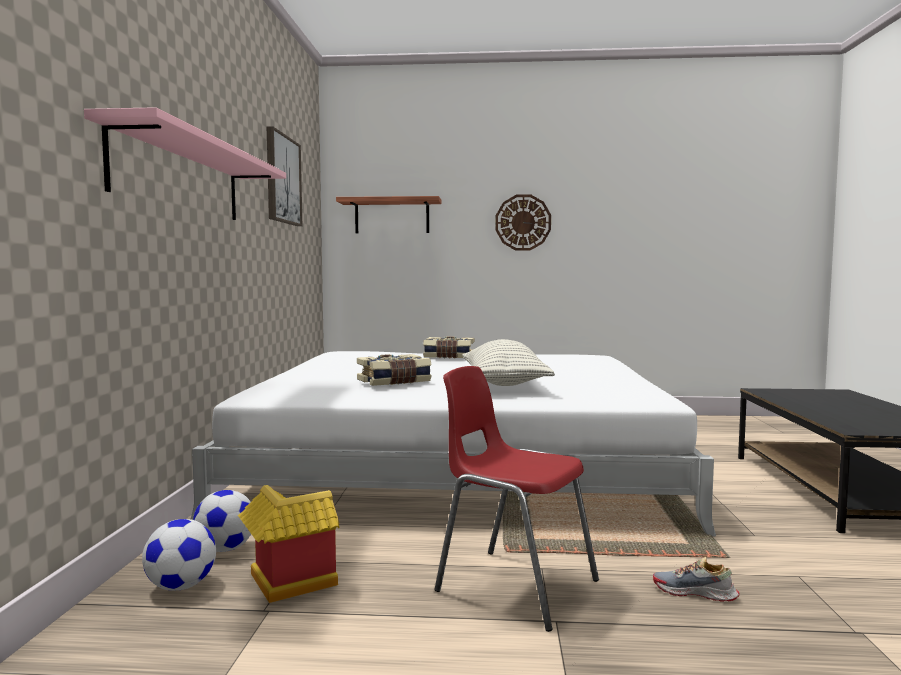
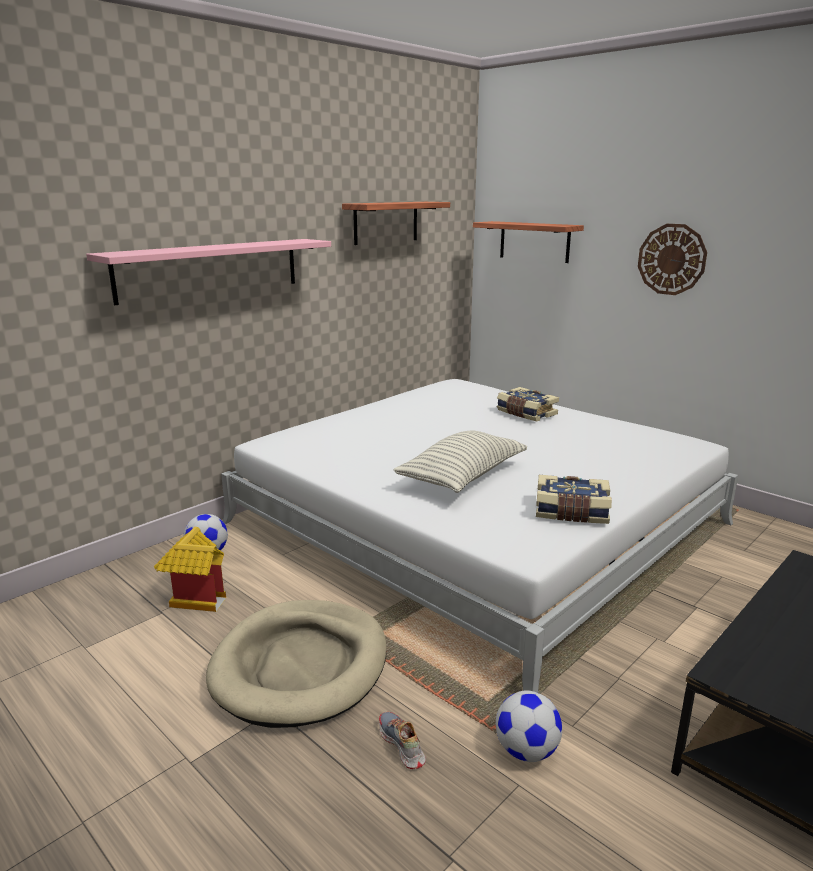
camera: 40 degrees right, 15 degrees up
(181, 586) = (153, 574): football -> football (526, 751)
(282, 179) = (386, 222): picture -> shelf
(394, 382) = (386, 449): book -> book (571, 512)
(513, 585) = (301, 666): red chair -> beige dog bed

